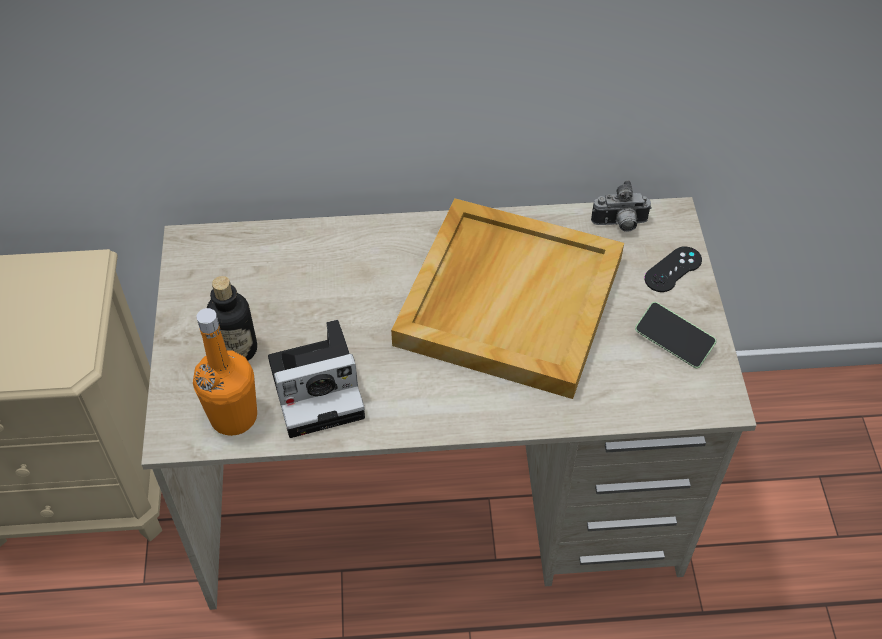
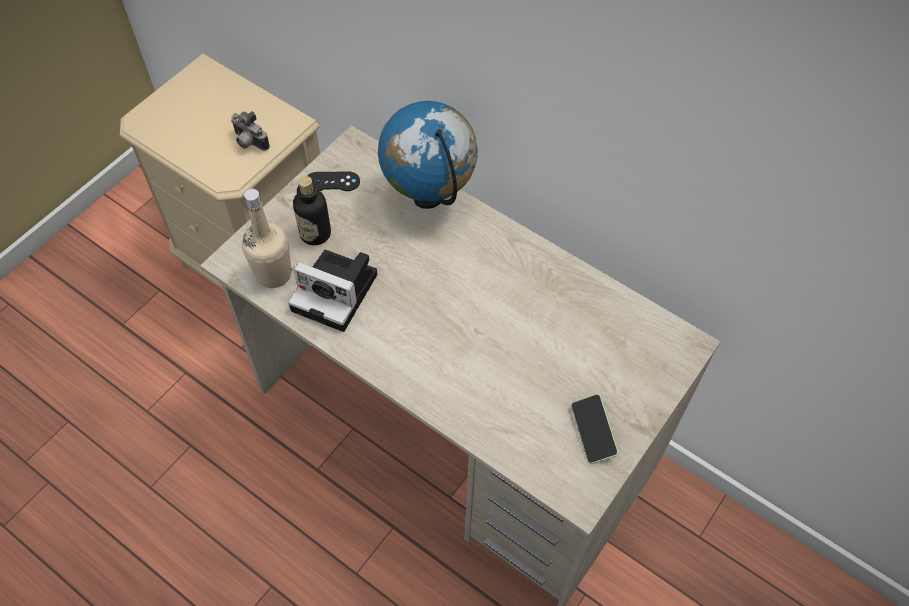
camera: 40 degrees right, 5 degrees up
(233, 416) = (273, 274): orange bottle -> beige bottle
(318, 242) = (429, 197): none -> globe
(508, 299) = (510, 321): beige tray -> none
(620, 225) = (643, 324): camera -> camera (249, 143)
(673, 269) = (647, 383): black game controller -> black game controller (332, 182)

